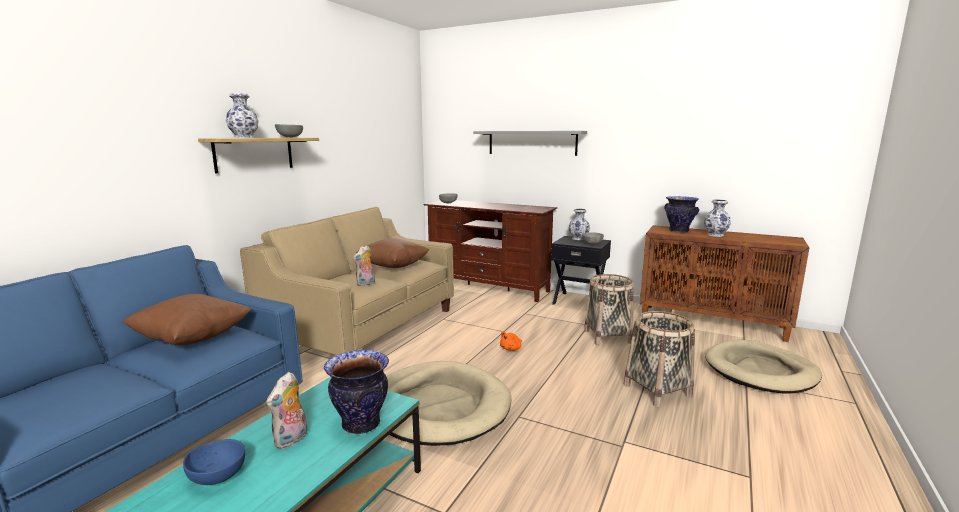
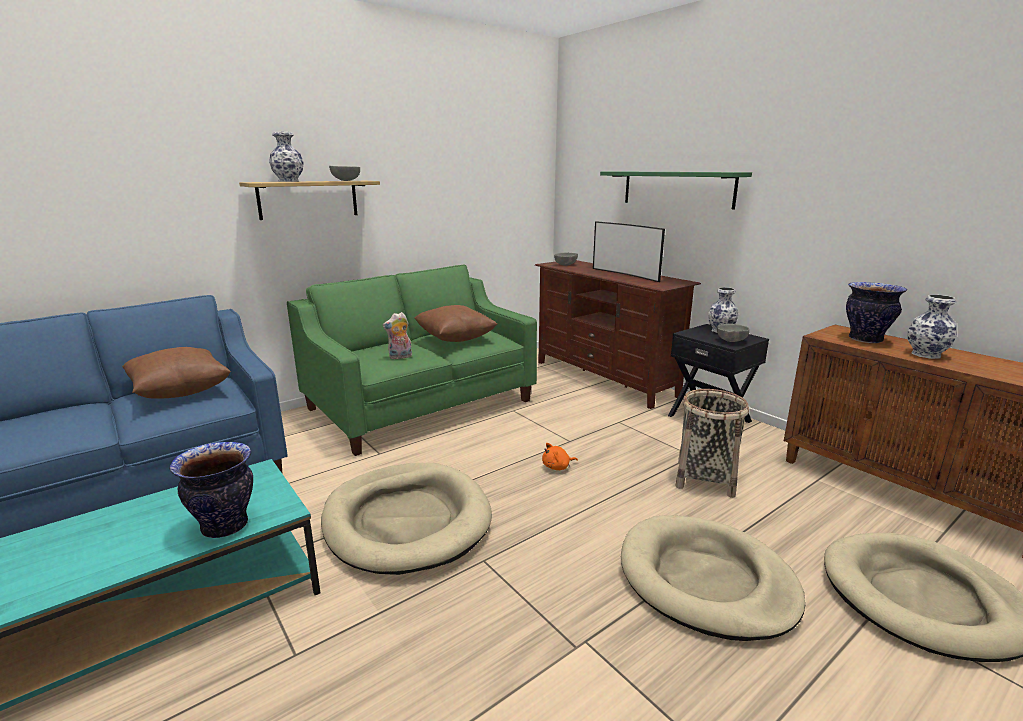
camera: 25 degrees right, 5 degrees up
(217, 476) = (60, 543): blue bowl -> none
(291, 440) = (152, 524): plush toy -> none
(363, 328) = (420, 405): beige sofa -> green sofa
(502, 206) = (626, 274): none -> television
(532, 143) = (677, 188): grey shelf -> green shelf
(657, 390) = (706, 580): basket -> beige dog bed

